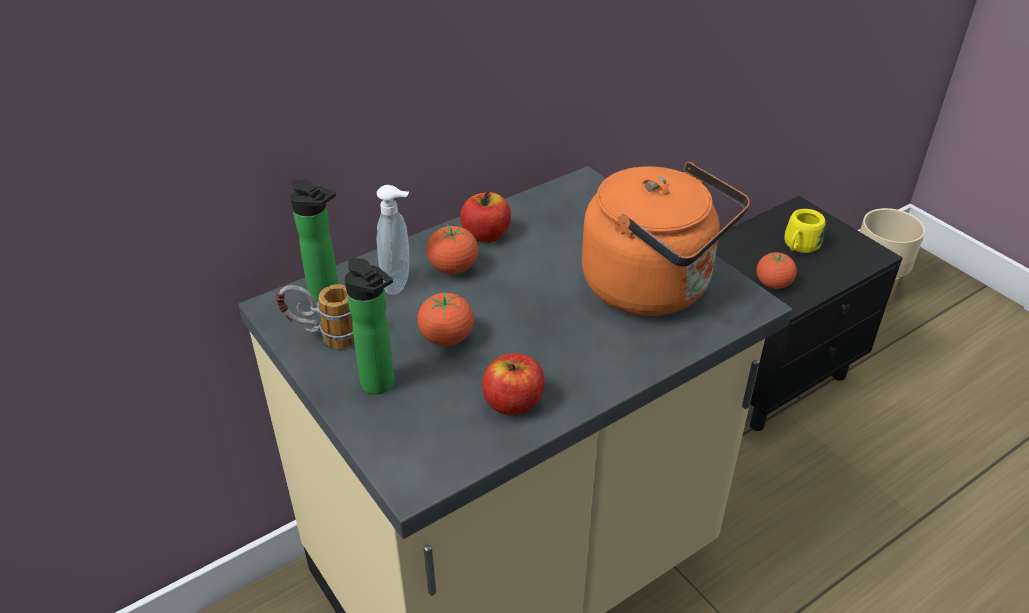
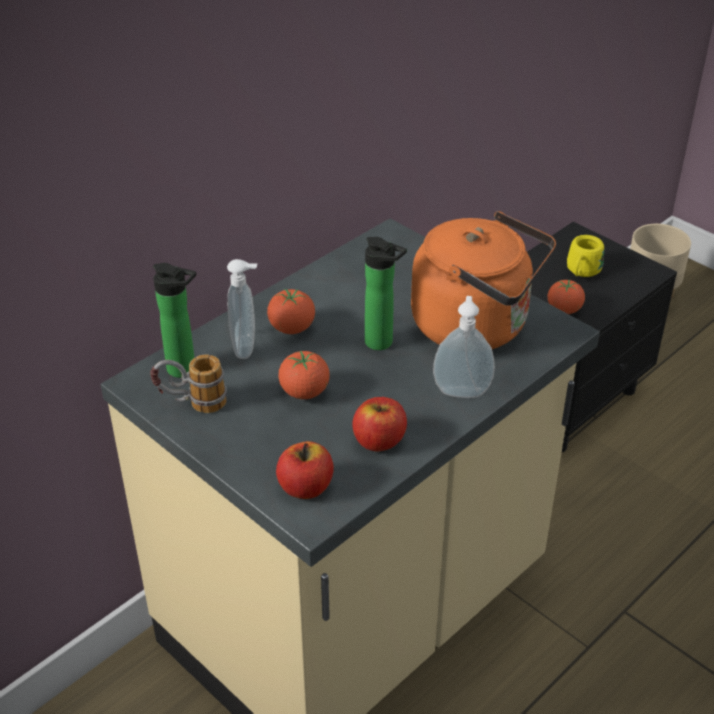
camera: 10 degrees left, 0 degrees up
(381, 385) = (258, 440): bottle -> bottle (382, 343)
(486, 235) = (313, 294): apple -> apple (306, 487)
(620, 357) = (461, 390): none -> soap dispenser

